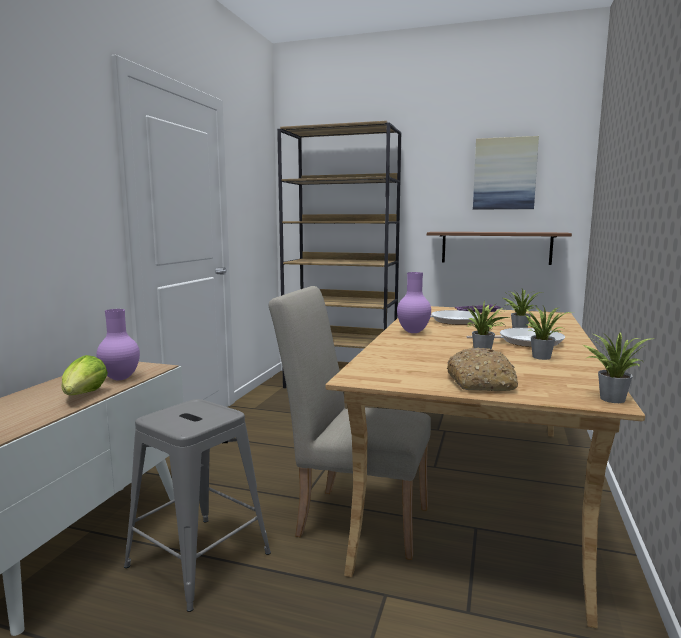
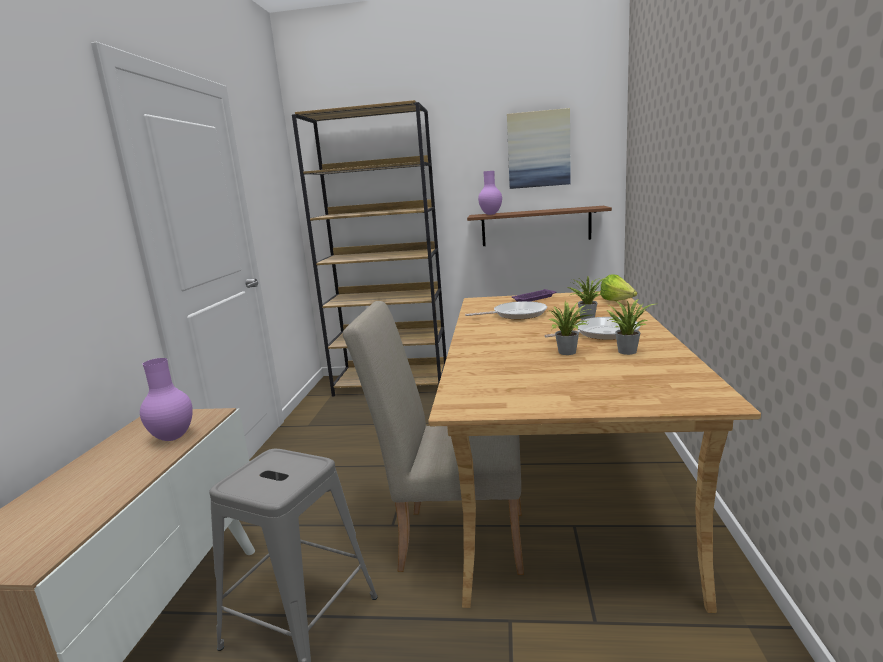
camera: 10 degrees left, 5 degrees up
(84, 396) = (137, 471): lettuce -> lettuce (618, 302)
(412, 332) = (484, 334): purple vase -> purple vase (490, 214)
(481, 383) = (588, 395): bread -> none
(610, 398) = (719, 396): potted plant -> none

